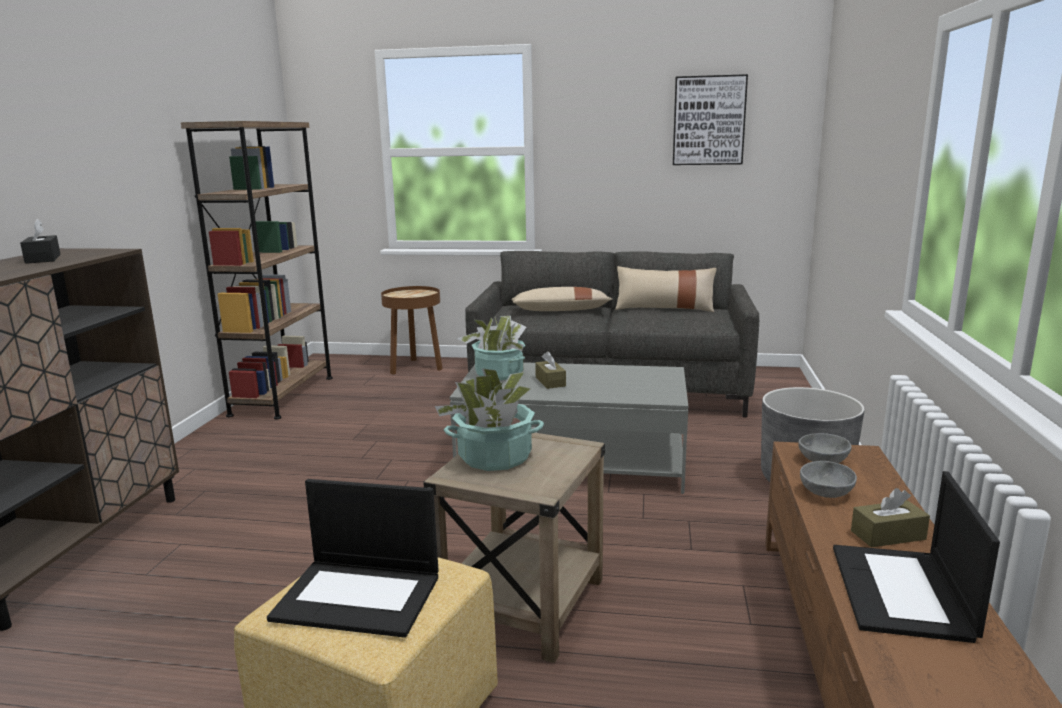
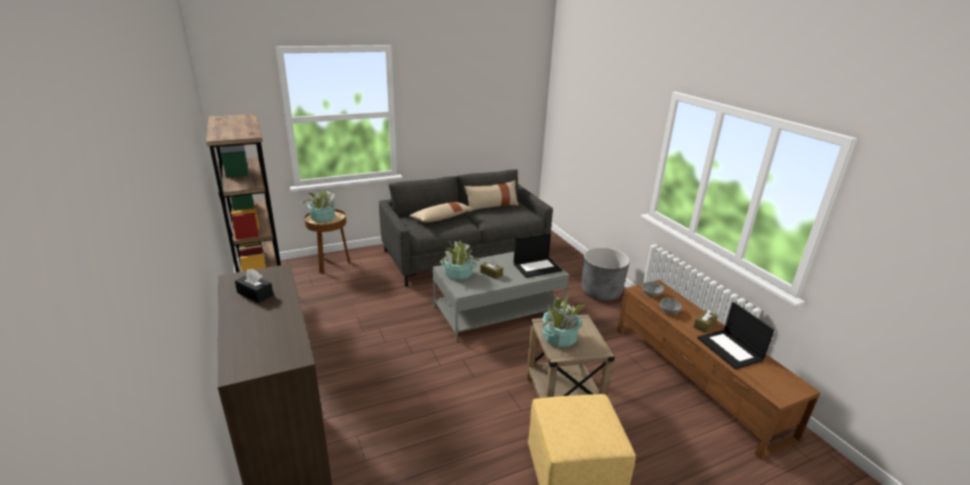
camera: 35 degrees left, 10 degrees up
(360, 596) = (582, 426): laptop -> laptop (537, 267)
(408, 294) = (323, 218): none -> potted plant
(709, 120) = (494, 92): picture -> none

